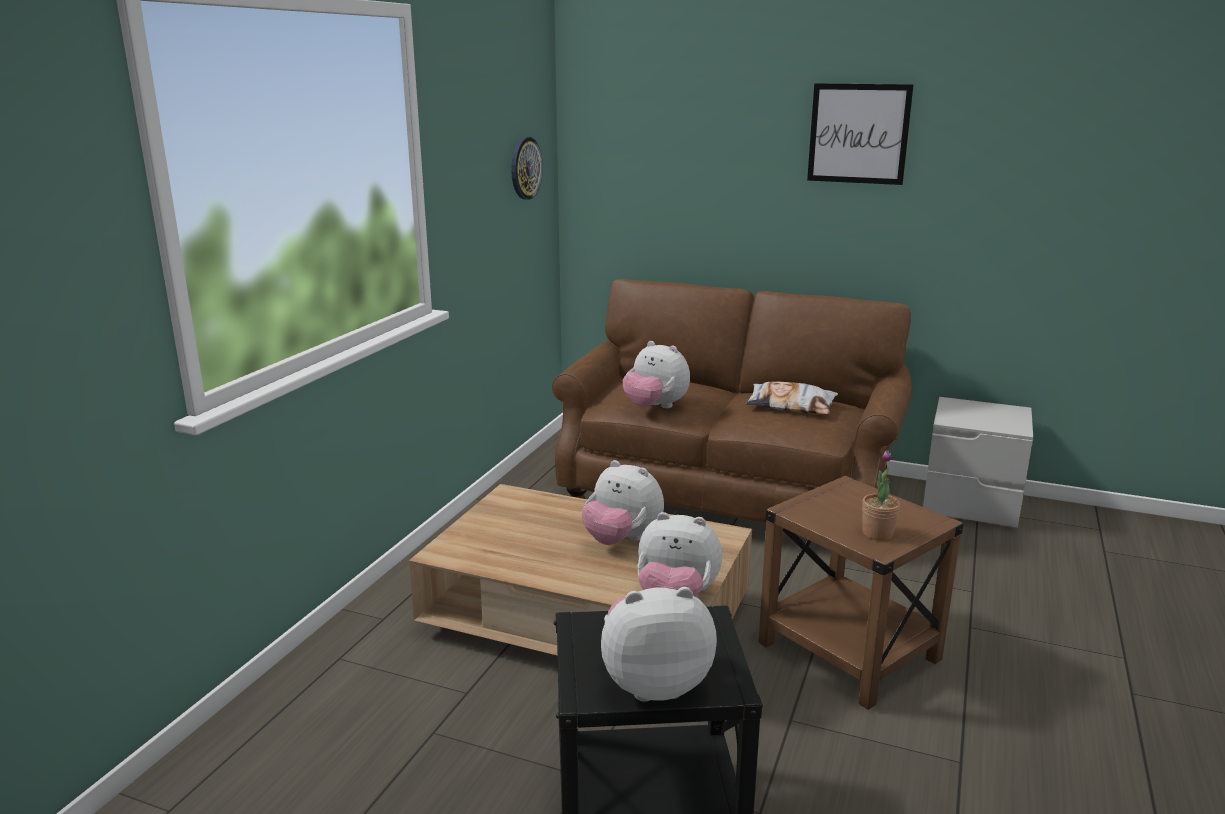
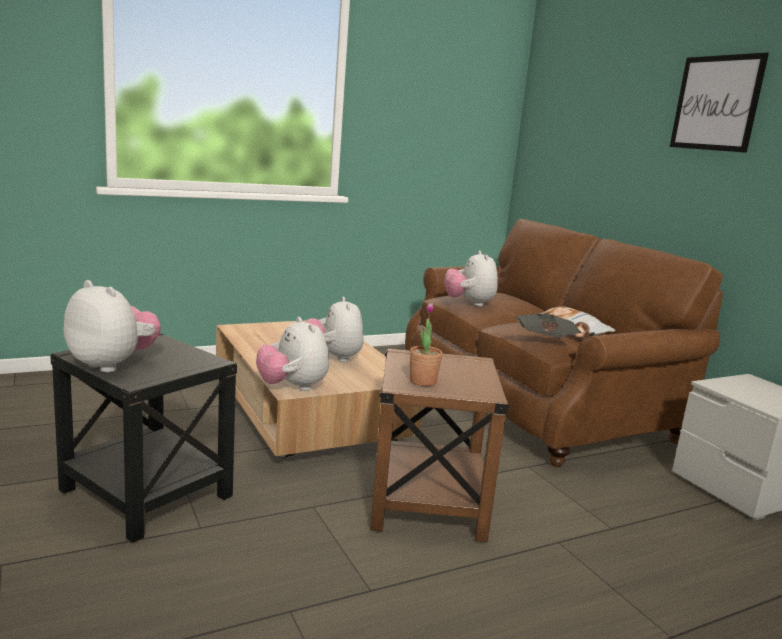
camera: 40 degrees right, 5 degrees down
(525, 168) = (471, 124): wall clock -> none
(814, 433) = (545, 343): none -> newspaper

